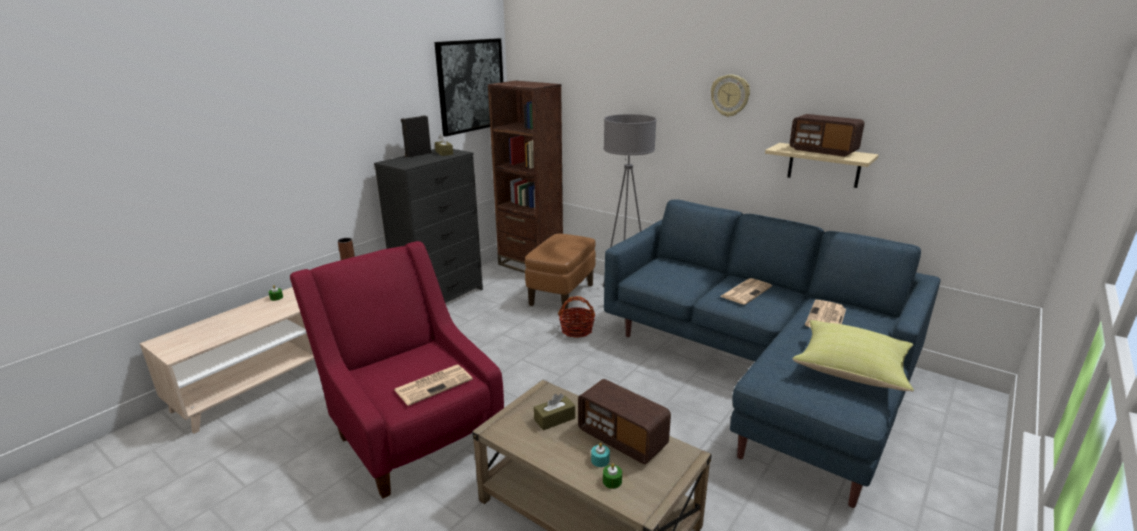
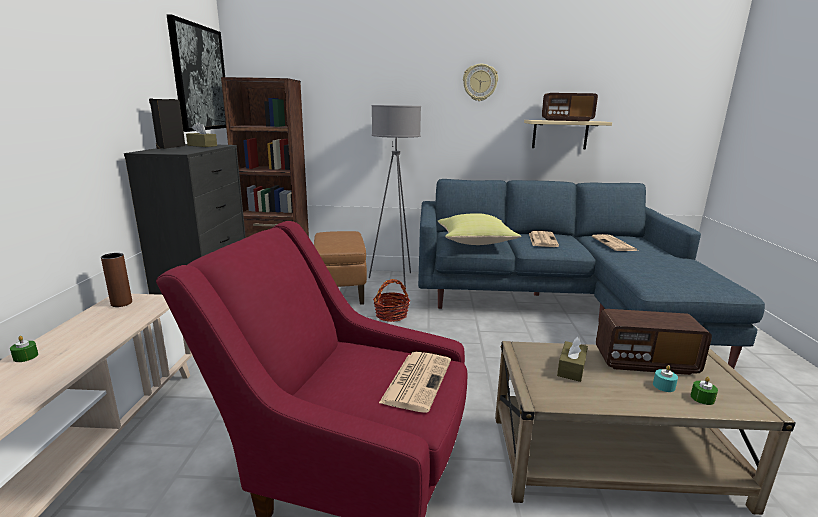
camera: 35 degrees left, 5 degrees down
(852, 370) = (685, 268): yellow pillow -> yellow pillow (475, 242)

